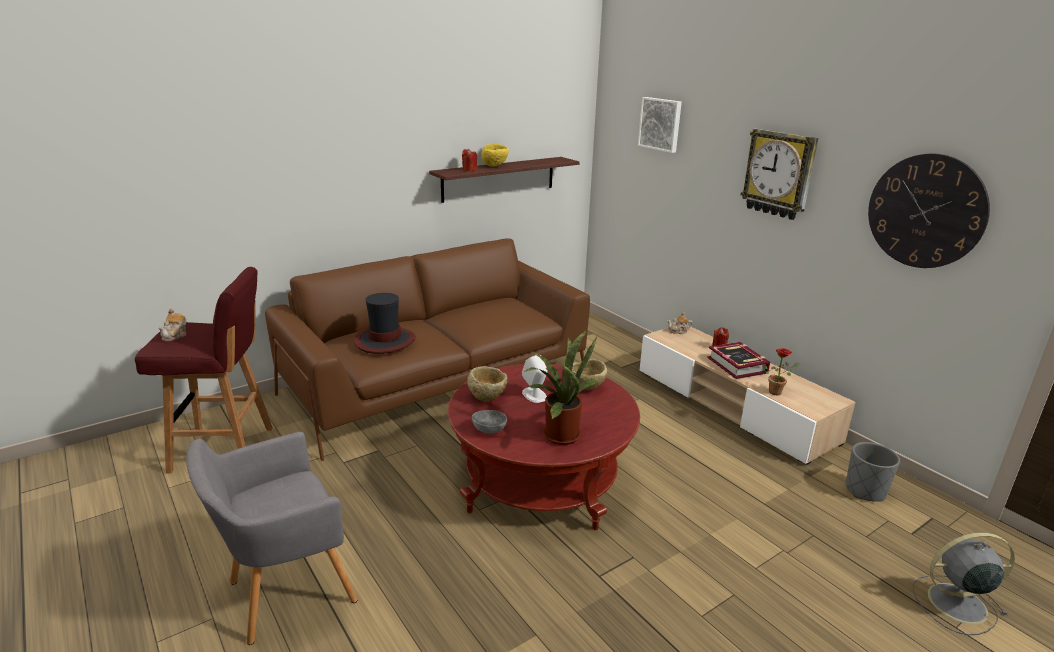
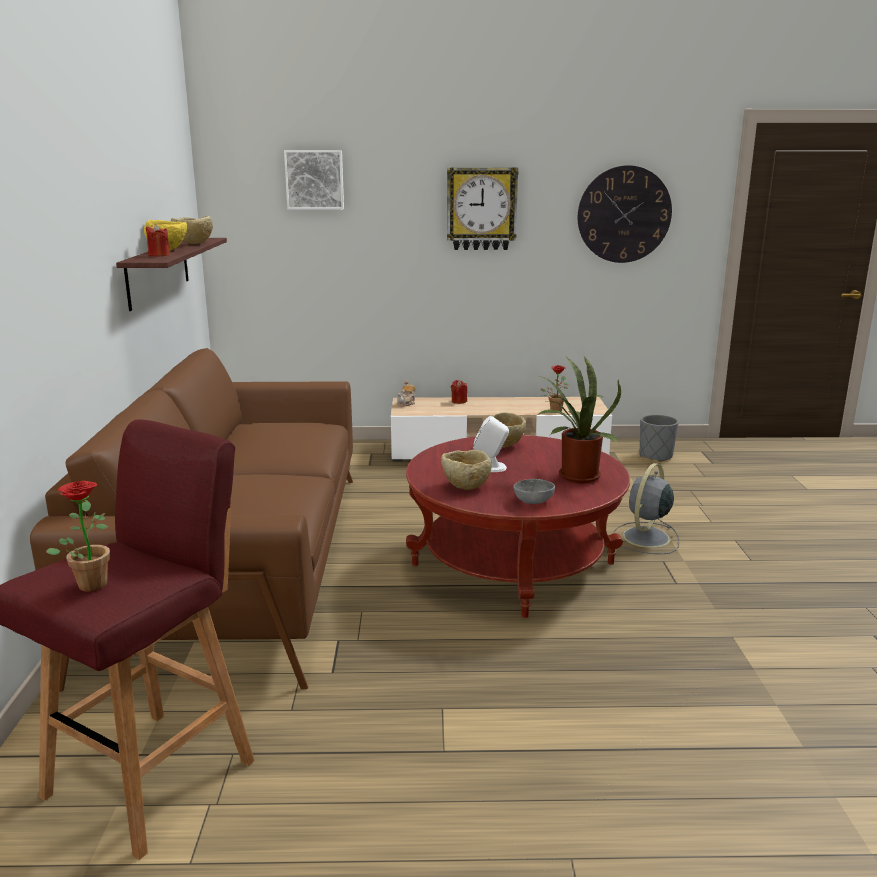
camera: 55 degrees left, 5 degrees down
(175, 336) = (91, 582): teapot -> potted plant
(285, 593) = (566, 781): grey armchair -> none
(385, 341) = (251, 499): hat -> none
(531, 163) = (193, 244): none -> beige bowl
(737, 365) = (498, 406): book -> none
(954, 603) = (786, 480): grey fan -> grey fan (645, 538)

